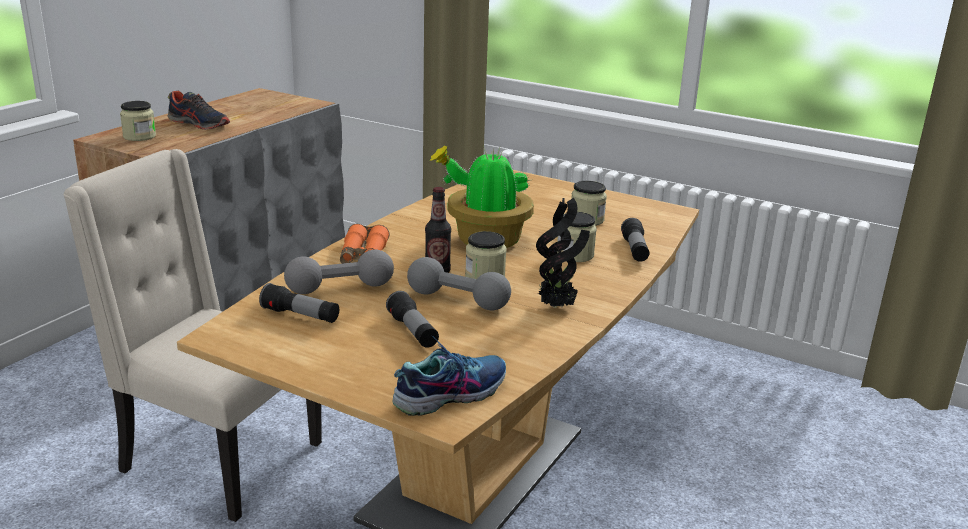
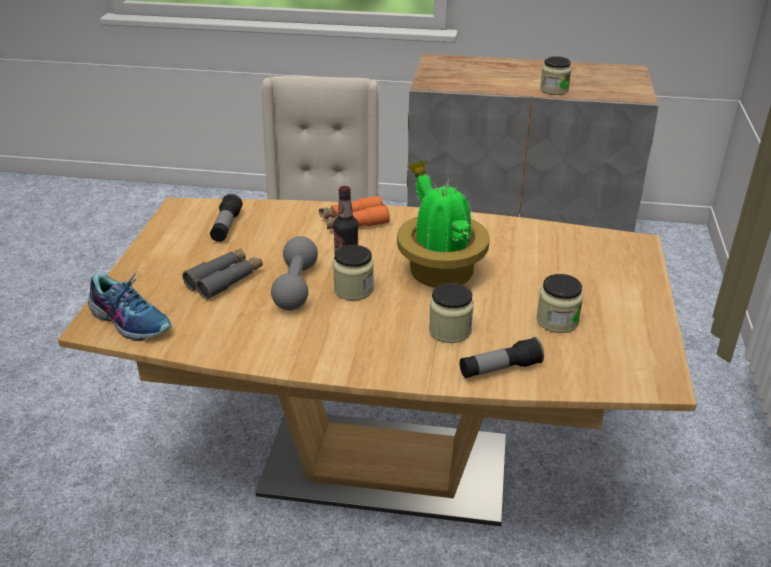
camera: 70 degrees right, 10 degrees up
(139, 136) = (454, 68): jar -> jar (554, 90)
(199, 124) = (511, 76): shoe -> none
(340, 288) = (283, 229): grey dumbbell -> none
(413, 331) = (225, 279): flashlight -> grey binoculars
(557, 306) = (316, 342): potted plant -> none

